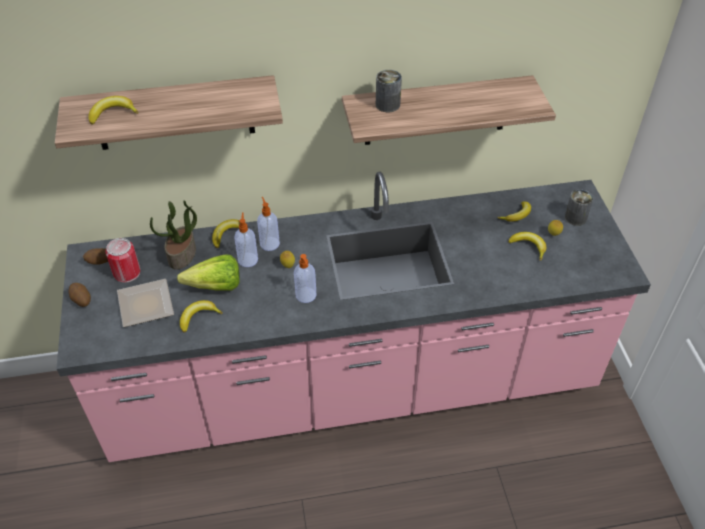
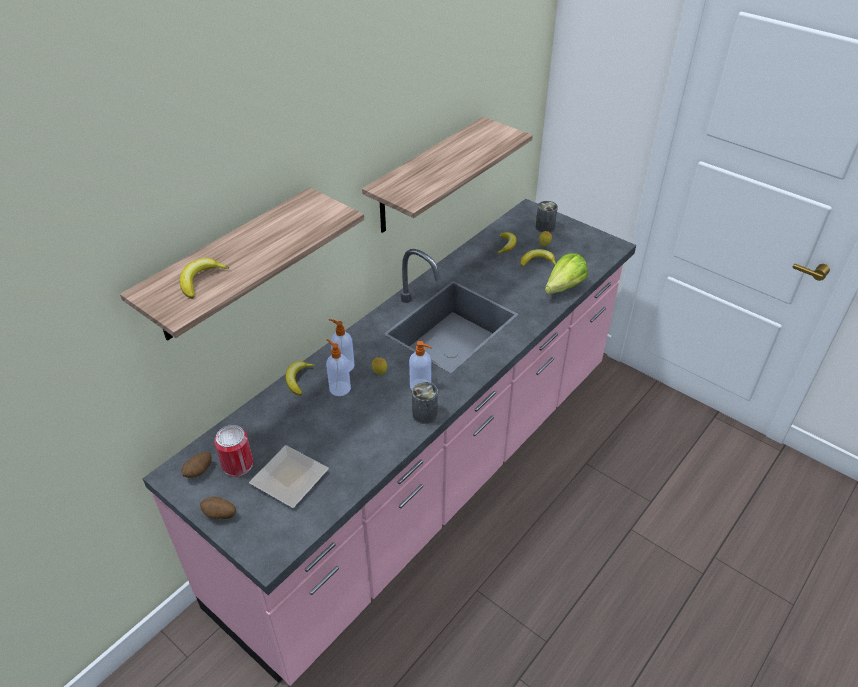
camera: 40 degrees left, 5 degrees down
(182, 255) = (275, 419): potted plant -> none
(198, 317) = (351, 457): banana -> none
(210, 286) = (332, 428): lettuce -> lettuce (560, 290)
(387, 104) = (407, 178): can -> can (425, 414)

